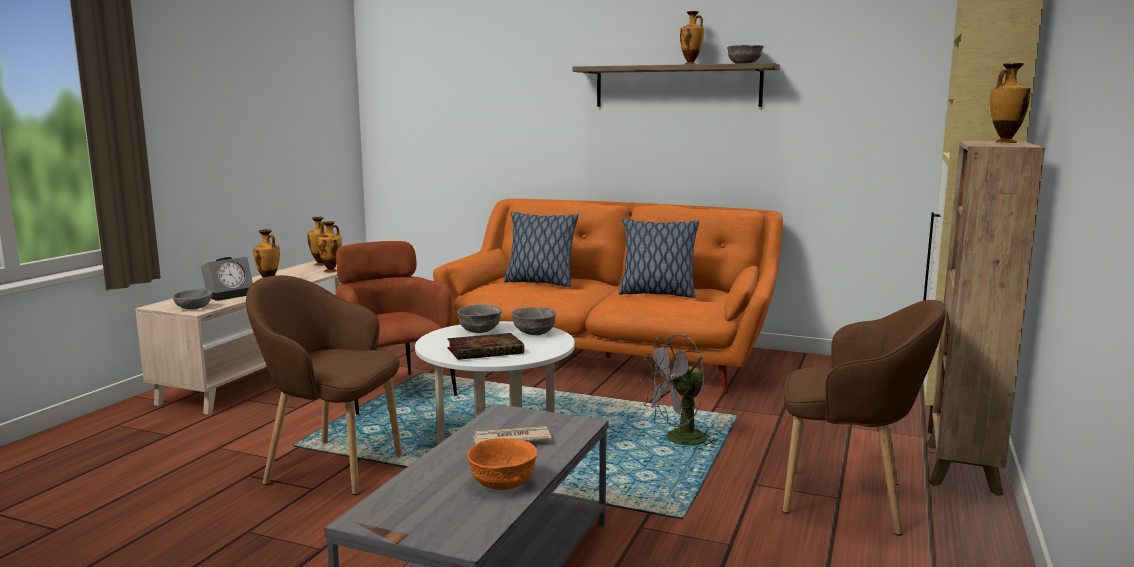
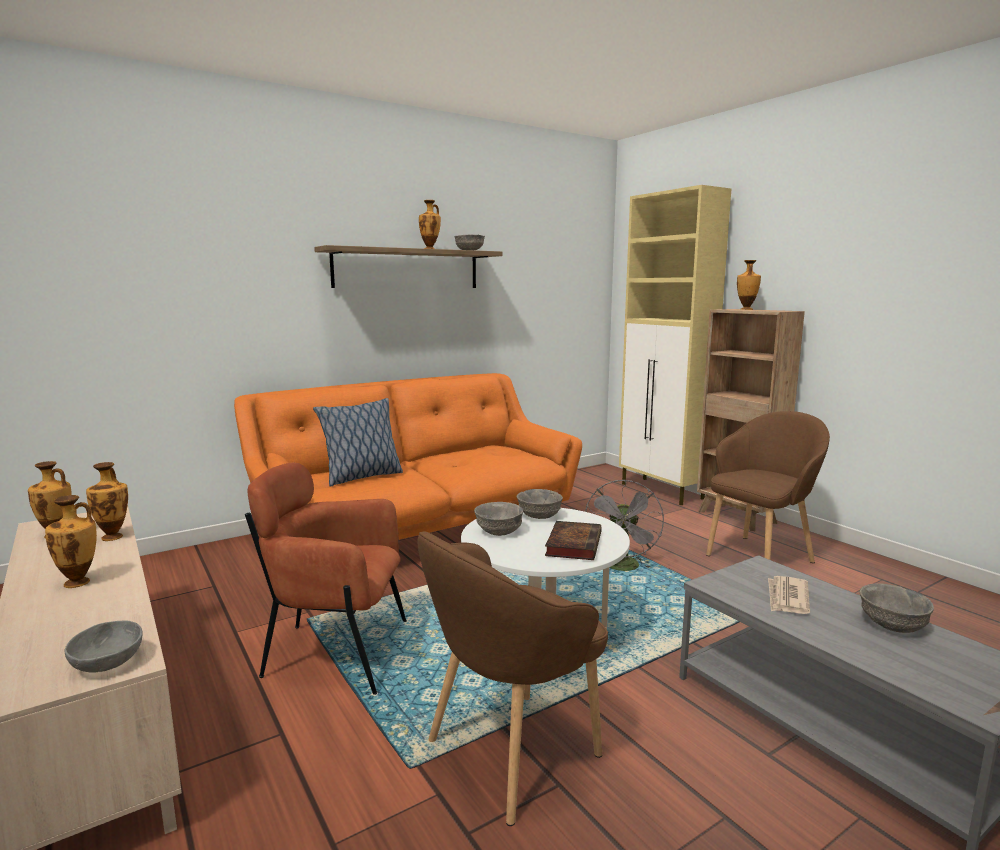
camera: 55 degrees left, 0 degrees up
(230, 294) = (85, 620): alarm clock -> none
(504, 483) = (892, 625): orange bowl -> grey bowl
(656, 294) = (477, 459): pillow -> none

